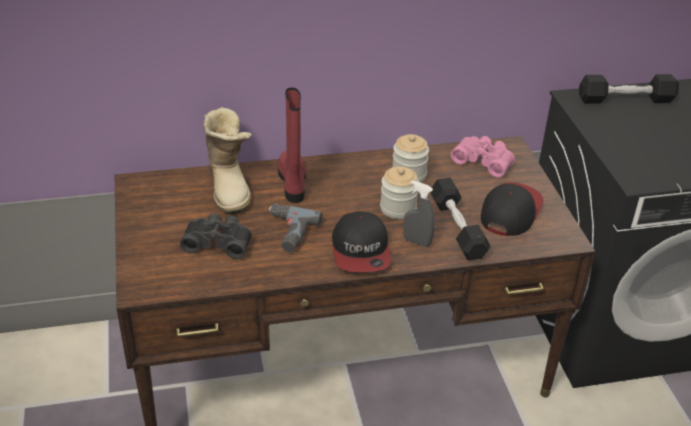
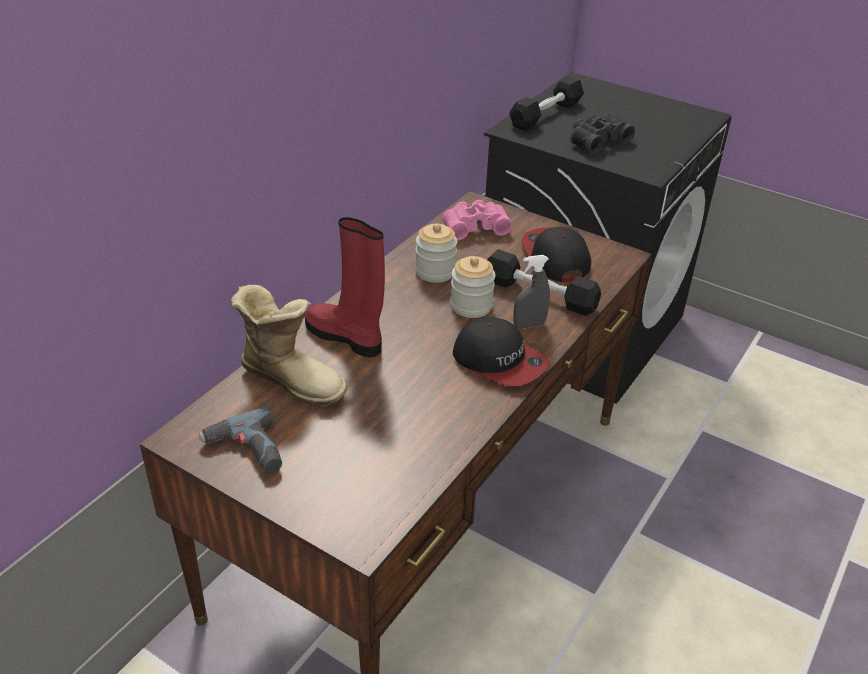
camera: 45 degrees left, 0 degrees up
(218, 242) = (365, 438): black binoculars -> black binoculars (596, 141)
(287, 232) = (413, 386): power drill -> power drill (245, 452)

